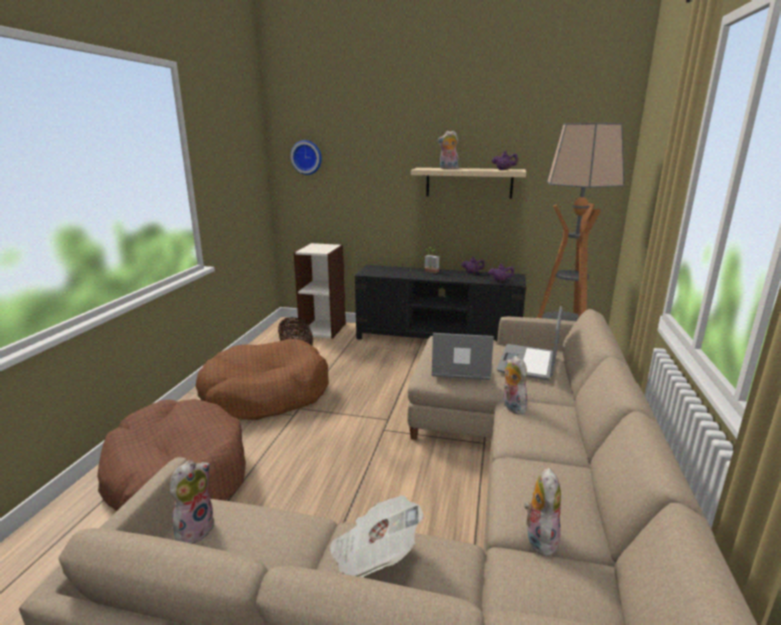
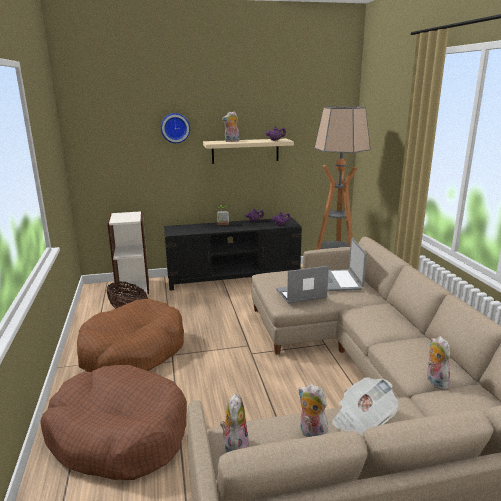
camera: 25 degrees left, 0 degrees up
(307, 157) = (101, 137): wall clock -> wall clock (175, 128)
(511, 407) = (354, 312): plush toy -> plush toy (311, 435)

